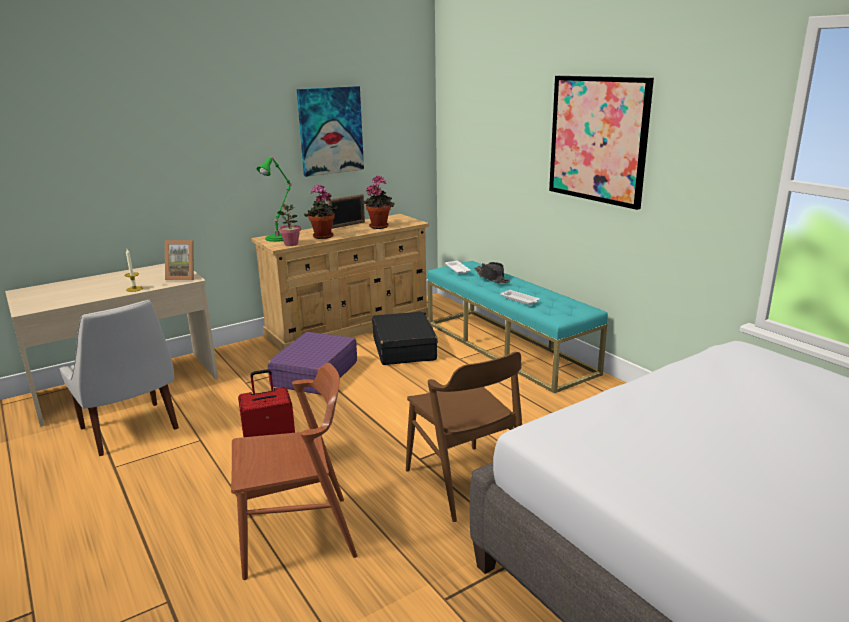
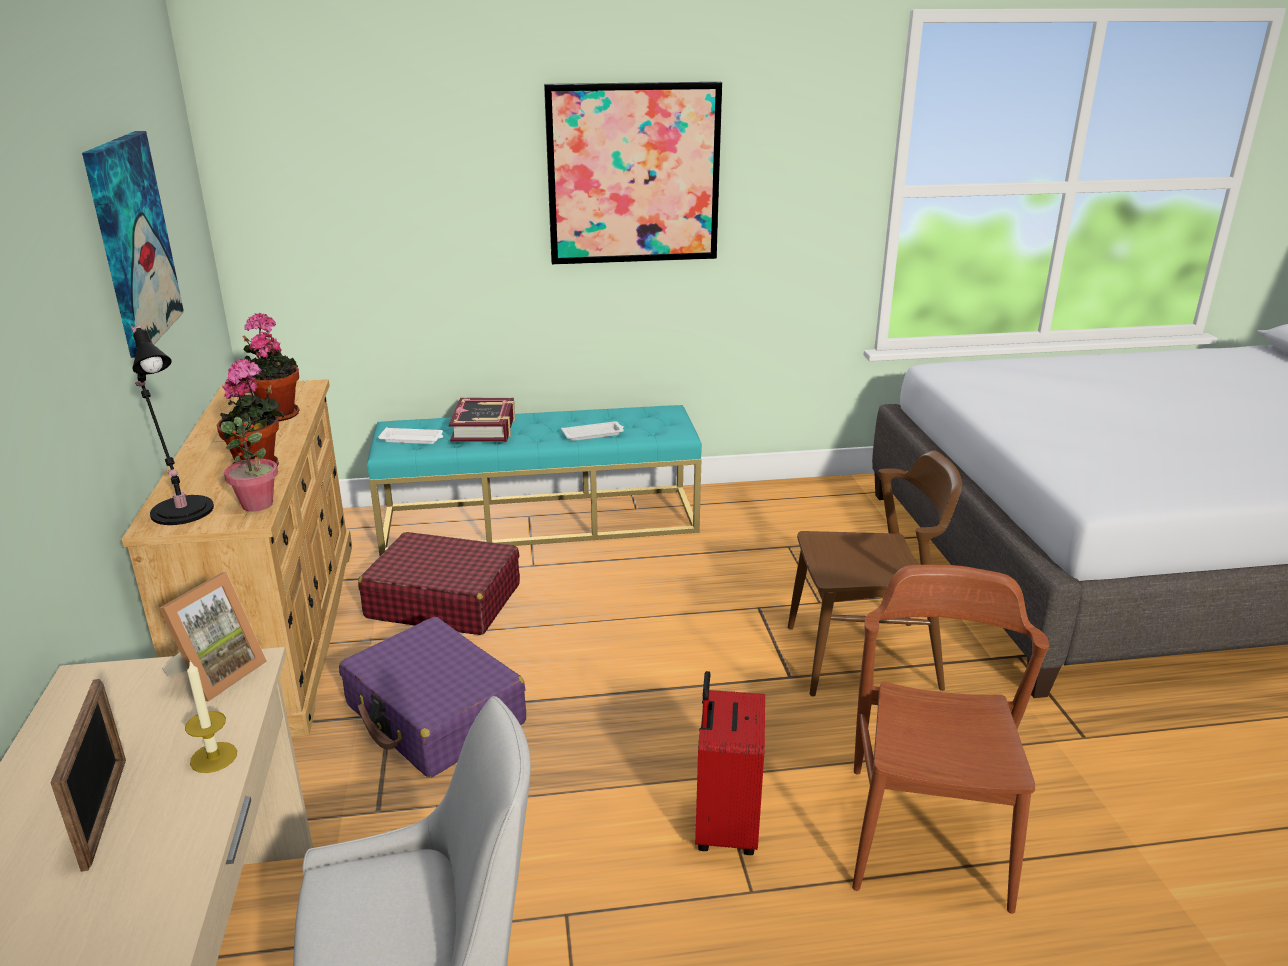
camera: 65 degrees left, 5 degrees up
(279, 237) = (181, 509): green table lamp -> black table lamp
(347, 225) = (216, 435): picture frame -> picture frame (105, 812)
(404, 349) = (443, 601): black suitcase -> red suitcase
(492, 278) = (484, 428): black hat -> book

